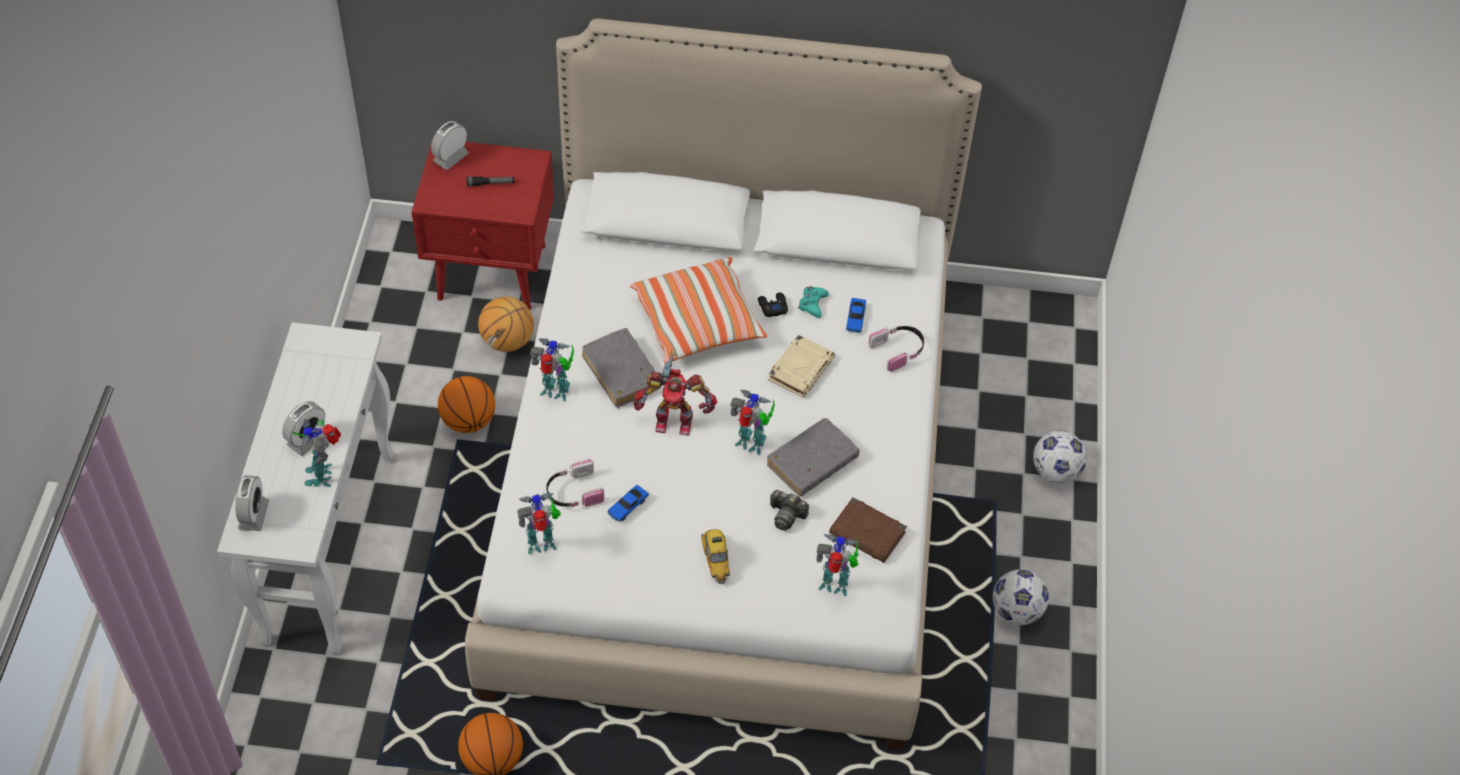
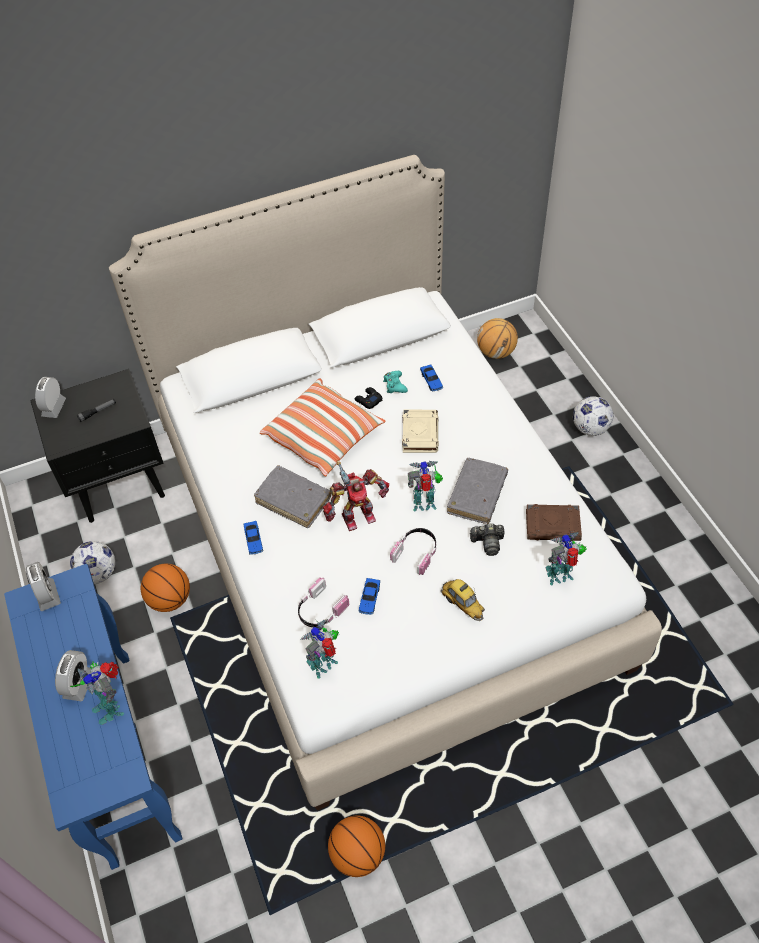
camera: 25 degrees left, 0 degrees up
(253, 515) = (70, 776): alarm clock -> alarm clock (47, 595)
(329, 545) = (119, 754): white console table -> blue console table
(493, 273) = (120, 483): red nightstand -> black nightstand
(508, 341) = (162, 526): basketball -> basketball (496, 352)
(556, 392) = (253, 540): toy robot -> toy car
(898, 350) = (476, 388): headphones -> headphones (416, 552)
(1016, 611) = (635, 532): football -> football (98, 574)

